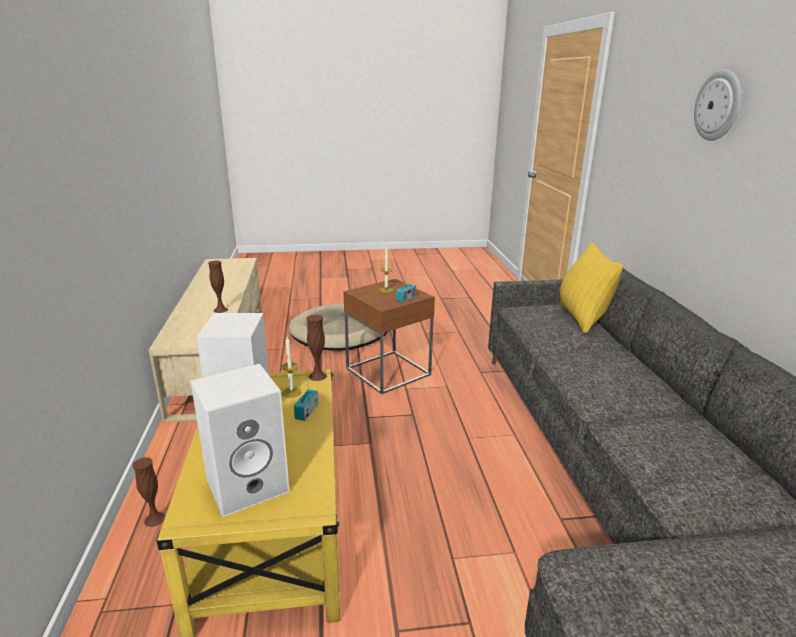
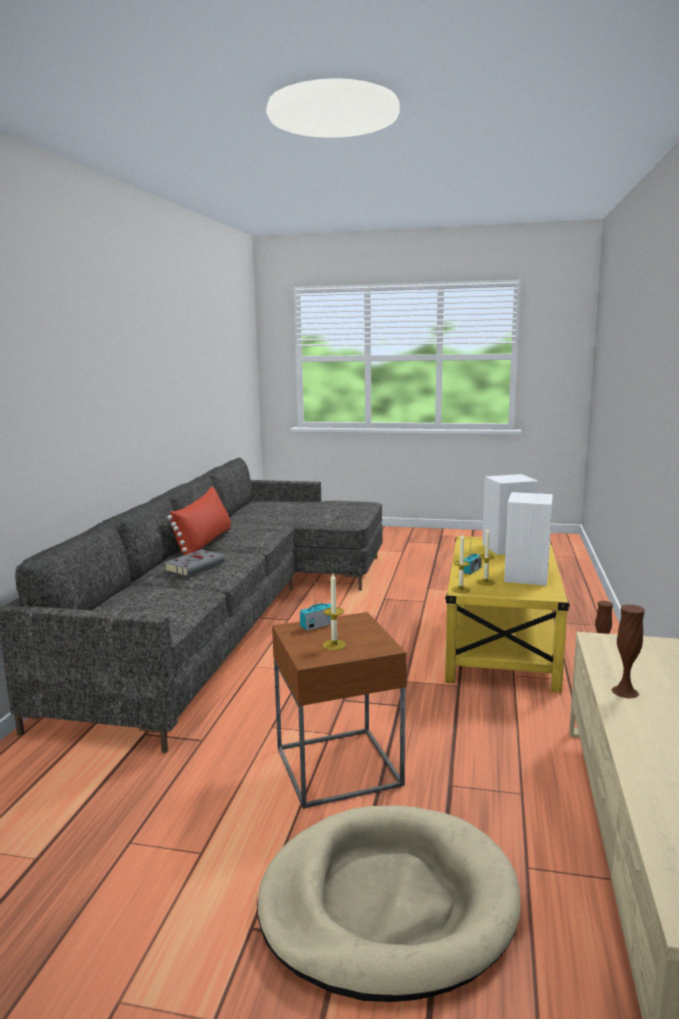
camera: 160 degrees left, 10 degrees down
(317, 376) = (460, 589): brown vase -> candle
(582, 318) = (112, 605): yellow pillow -> none
(602, 365) = (196, 566): none -> grey book
(678, 414) = (204, 543): none -> red pillow
(718, 106) = (55, 338): wall clock -> none

